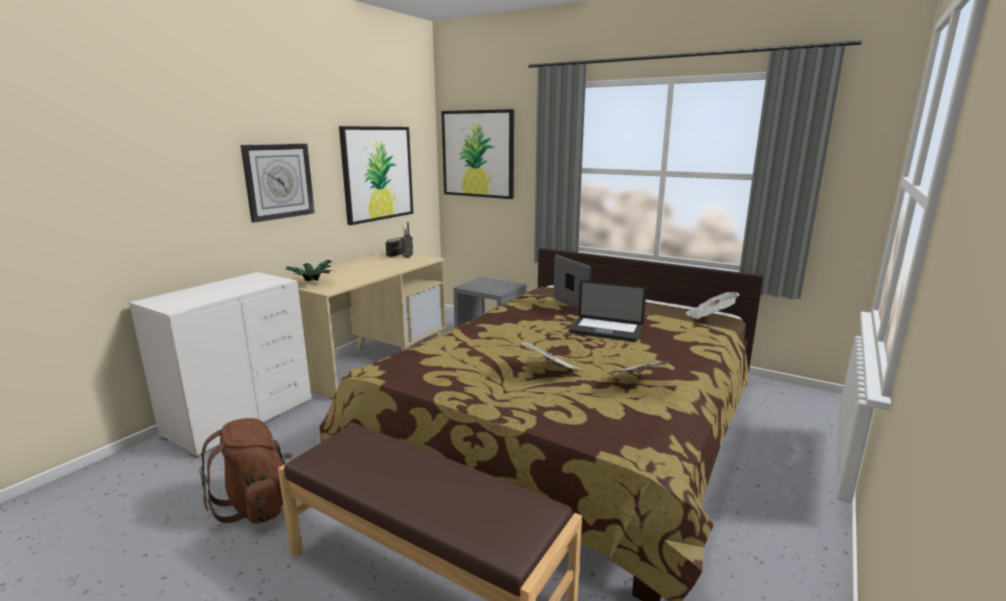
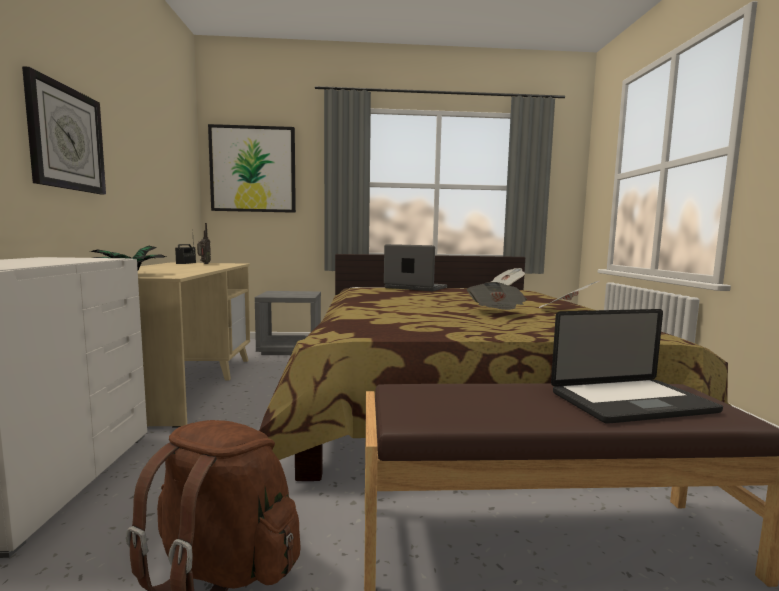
camera: 35 degrees left, 10 degrees down
(377, 173) = (158, 170): picture -> none
(606, 330) = (469, 295): laptop -> laptop (631, 402)

